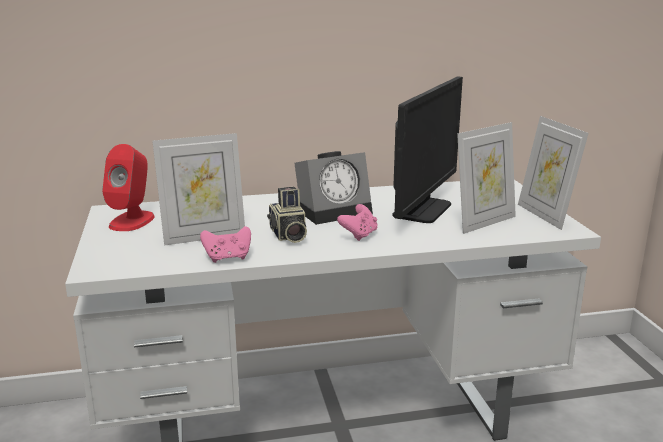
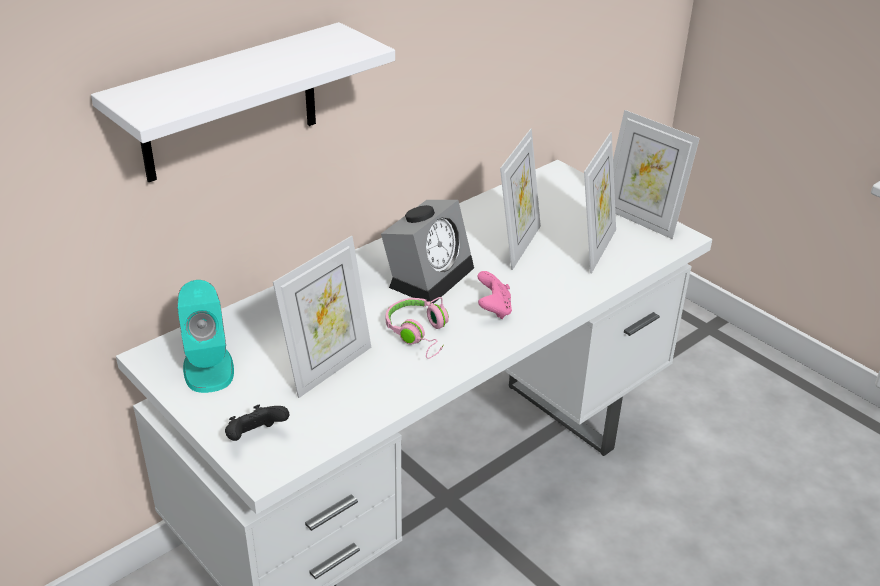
camera: 30 degrees left, 15 degrees up
(111, 256) = (256, 437): none -> black game controller
(132, 221) = (208, 368): red speaker -> turquoise speaker
(200, 43) = (229, 104): none -> white shelf
(228, 258) = (394, 394): pink game controller -> none
(287, 235) = (420, 334): camera -> pink headphones
(422, 210) = (518, 245): monitor -> picture frame

